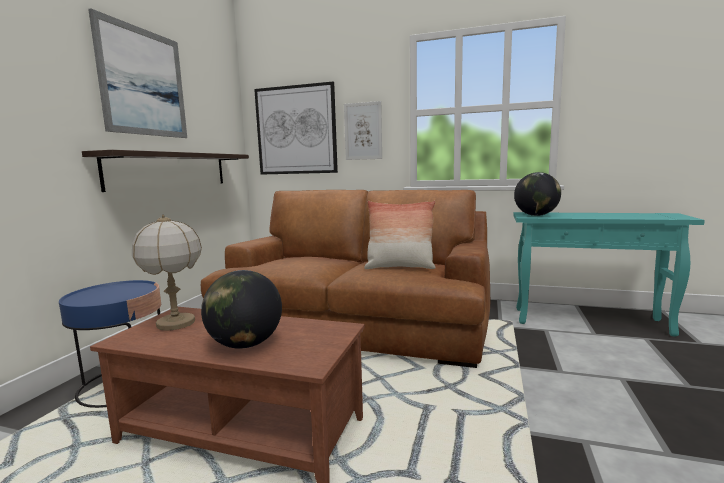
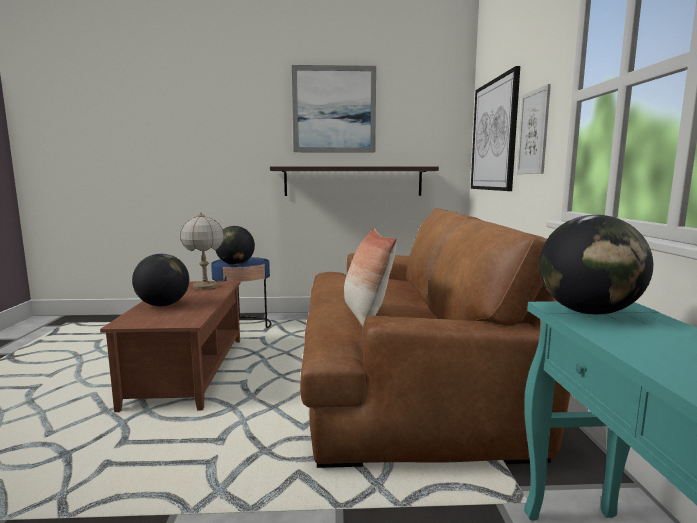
camera: 70 degrees right, 0 degrees up
(115, 296) = (235, 264): none -> globe

